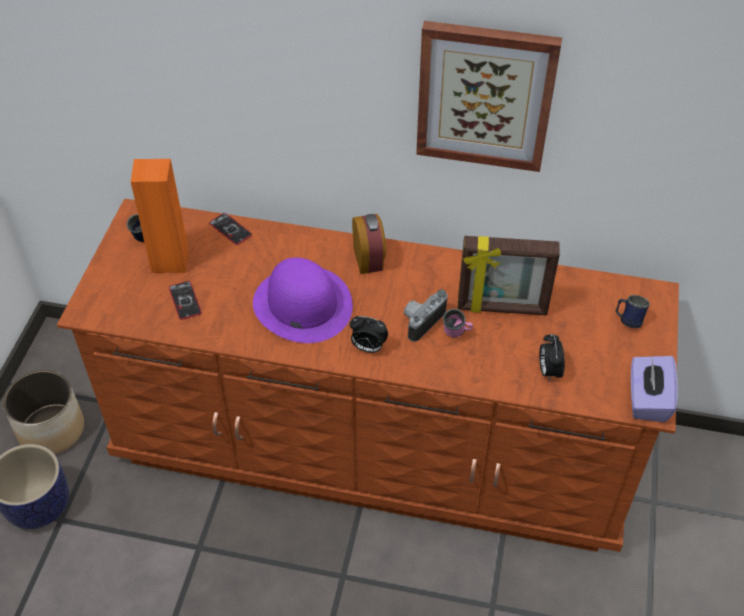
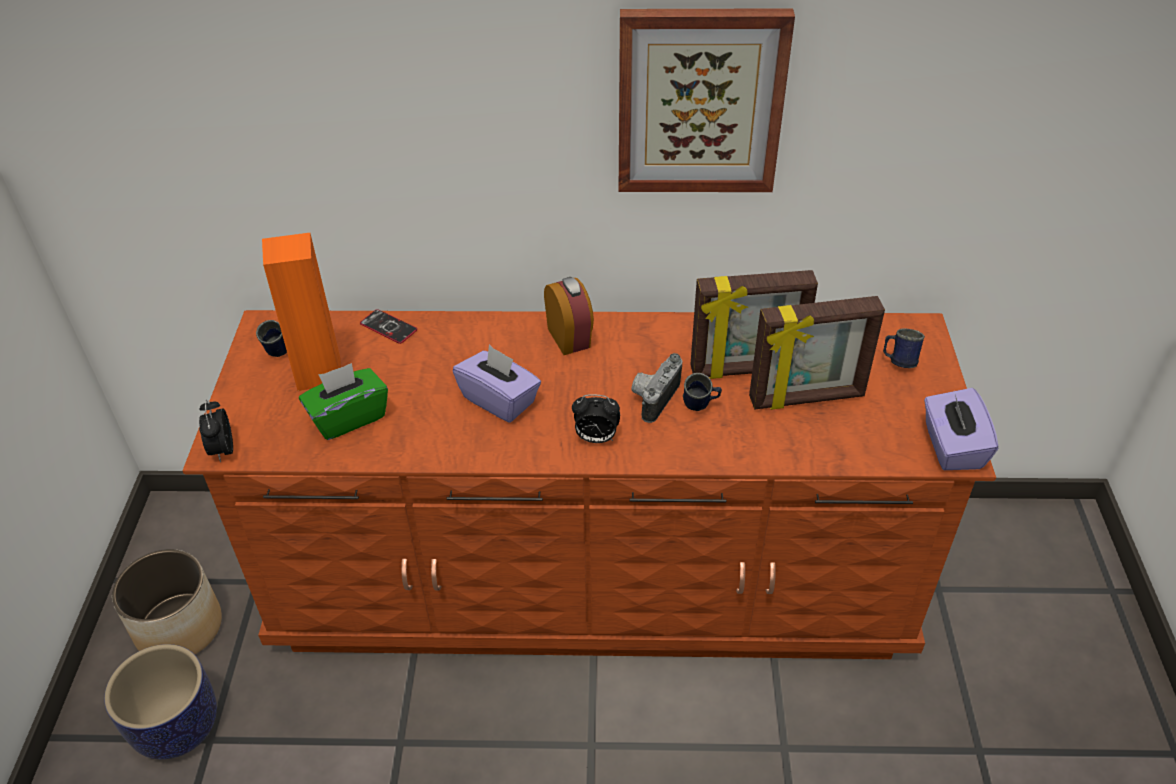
camera: 10 degrees left, 5 degrees down
(185, 301) = (348, 417): phone -> green tissue box
(302, 304) = (499, 400): purple hat -> purple tissue box
(456, 334) = (701, 407): pink mug -> blue mug
(543, 340) = (807, 398): none -> picture frame
(548, 371) = (824, 432): alarm clock -> alarm clock (222, 450)

